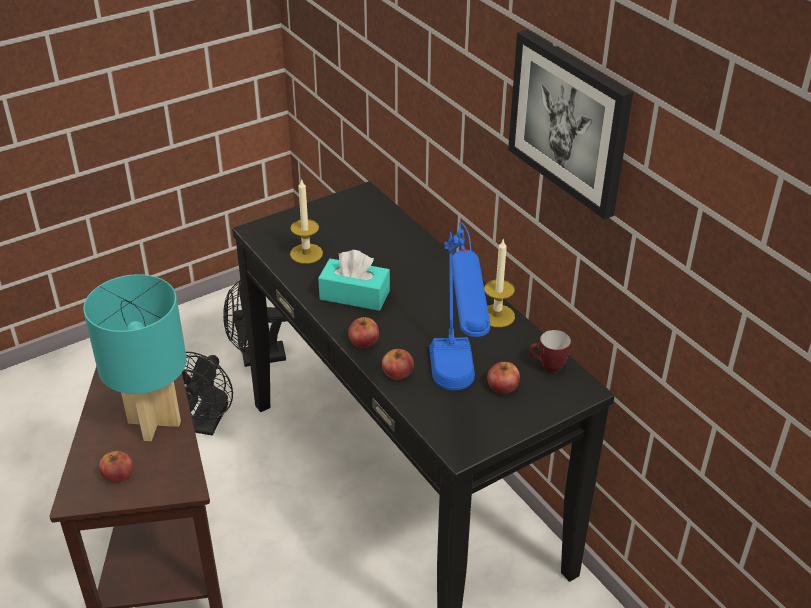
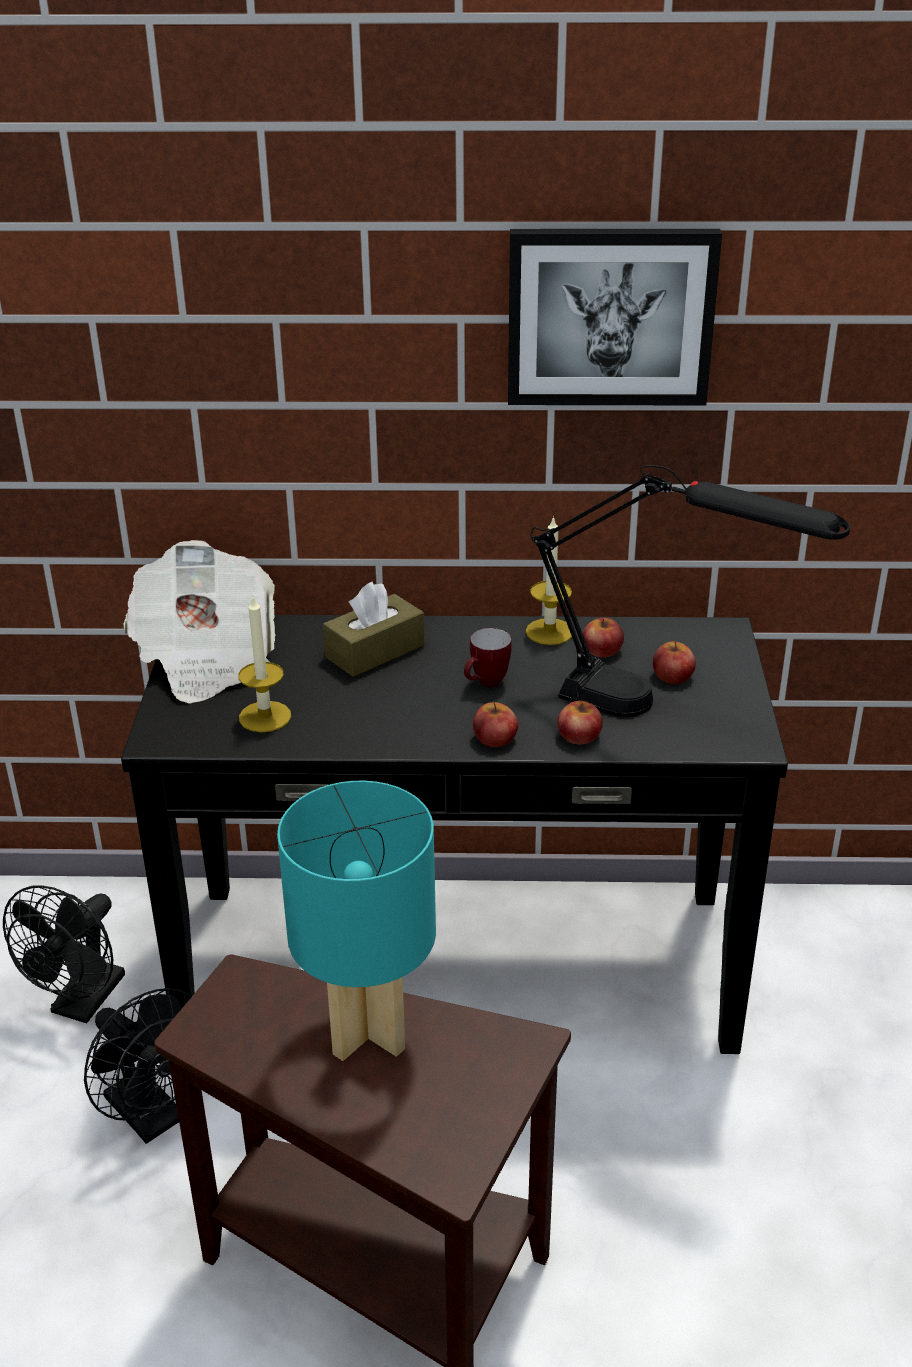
camera: 55 degrees left, 5 degrees down
(118, 474) = (442, 1109): apple -> apple (602, 650)
(340, 210) = (206, 658): none -> newspaper
(354, 295) = (398, 712): turquoise tissue box -> none
(405, 261) = (375, 651): none -> brown tissue box
(456, 398) = (663, 713): blue table lamp -> black table lamp
(547, 367) = (669, 637): mug -> mug (486, 684)

